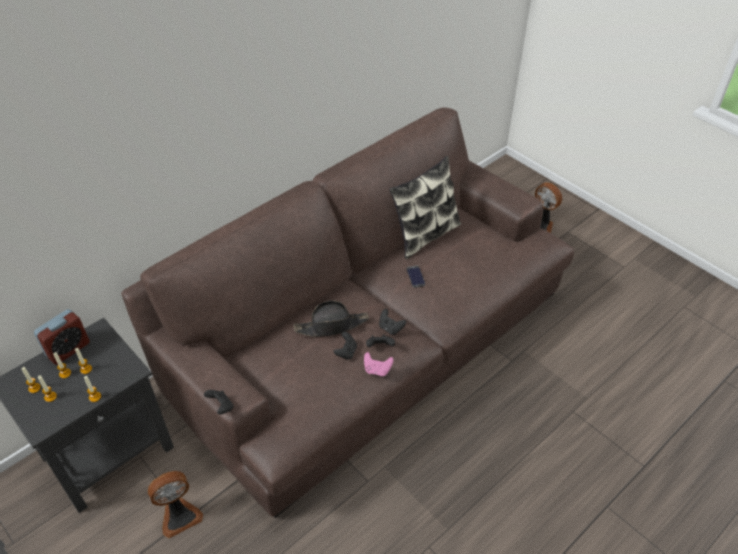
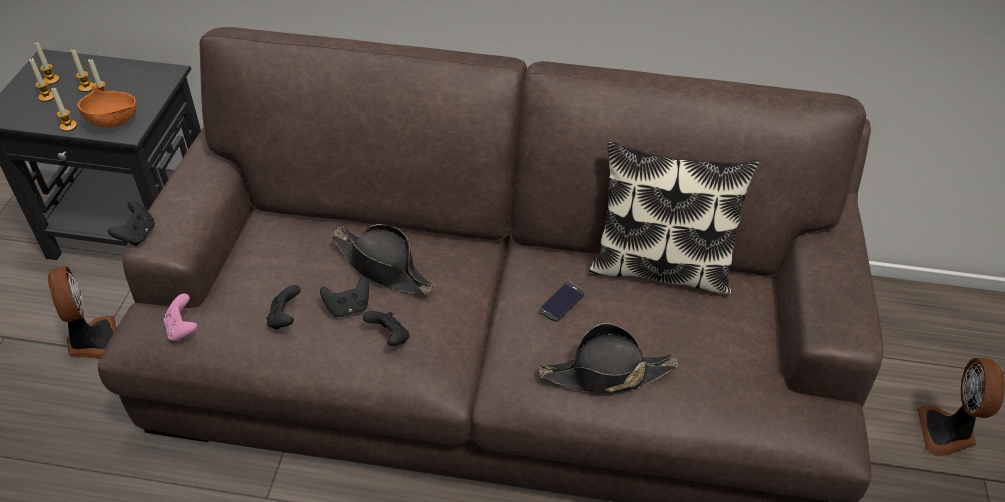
camera: 50 degrees right, 0 degrees up
(68, 349) = (122, 70): alarm clock -> none
(116, 373) = (114, 121): none -> orange bowl
(179, 515) = (93, 341): fan -> fan turned 135 degrees counterclockwise
(377, 370) = (345, 358): pink game controller -> pink game controller (182, 329)
(390, 328) = (436, 330): black game controller -> black game controller (285, 318)
(468, 286) = (606, 373): none -> black hat

